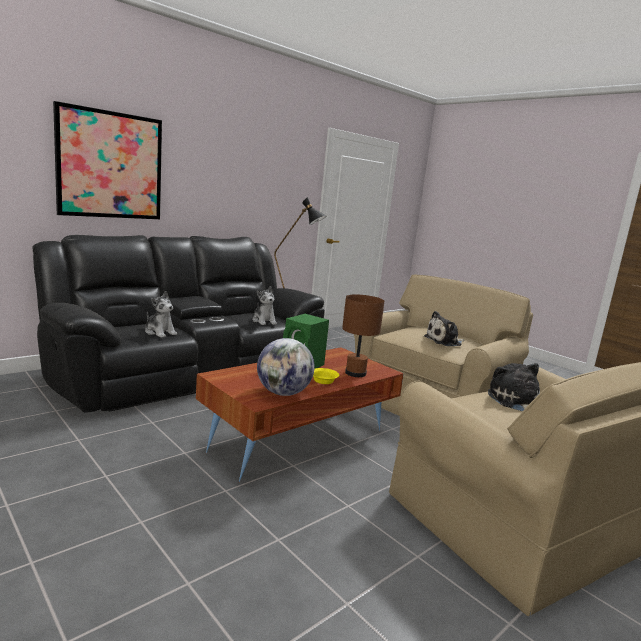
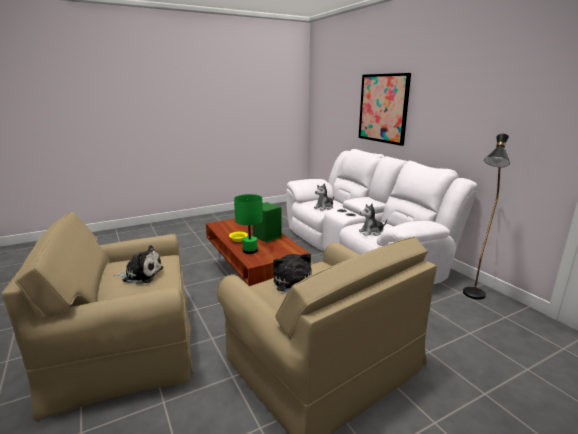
camera: 105 degrees right, 5 degrees up
(188, 371) = (361, 250): black sofa -> white sofa
(283, 393) = (224, 229): globe -> none
(356, 373) = (250, 251): brown table lamp -> green table lamp

